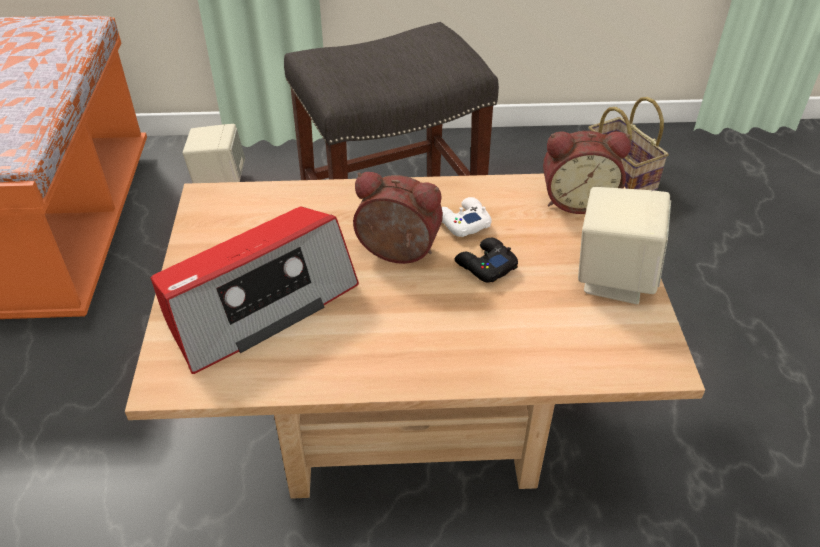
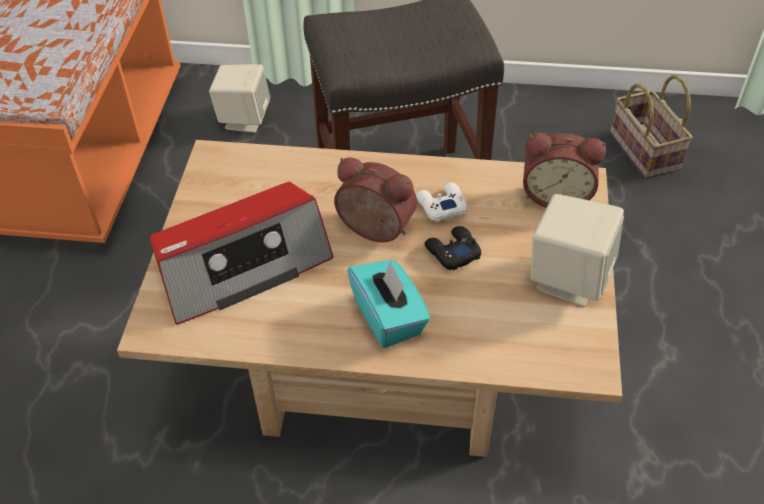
camera: 10 degrees right, 5 degrees up
(433, 338) = (389, 317): none -> turquoise tissue box

